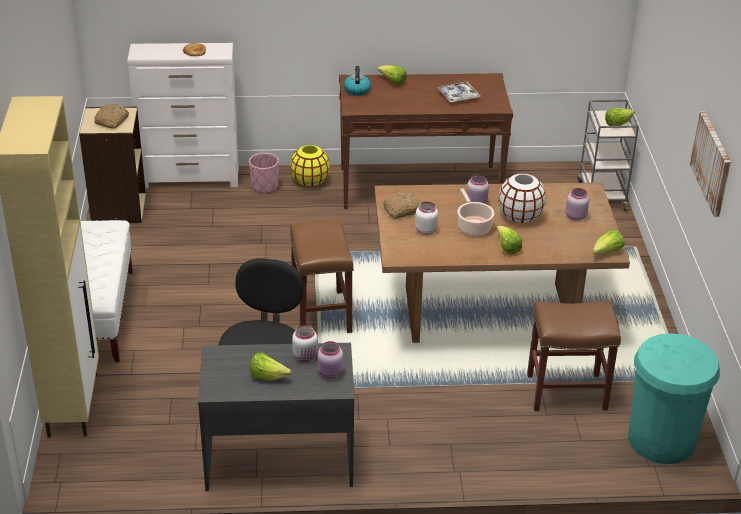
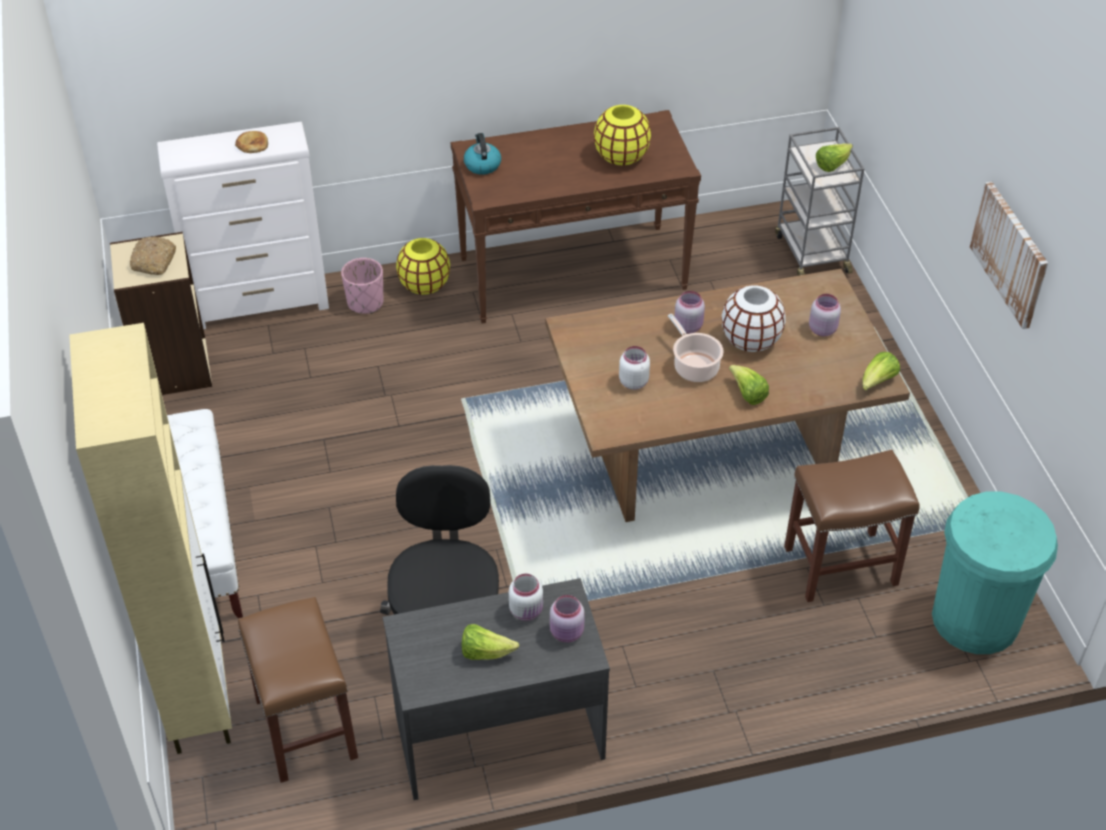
camera: 10 degrees left, 10 degrees up
(320, 313) = (493, 495): brown stool -> brown stool (305, 727)
(393, 82) = (527, 145): lettuce -> none
(401, 210) = (592, 353): bread -> none
(458, 96) = (621, 156): tray -> yellow vase

